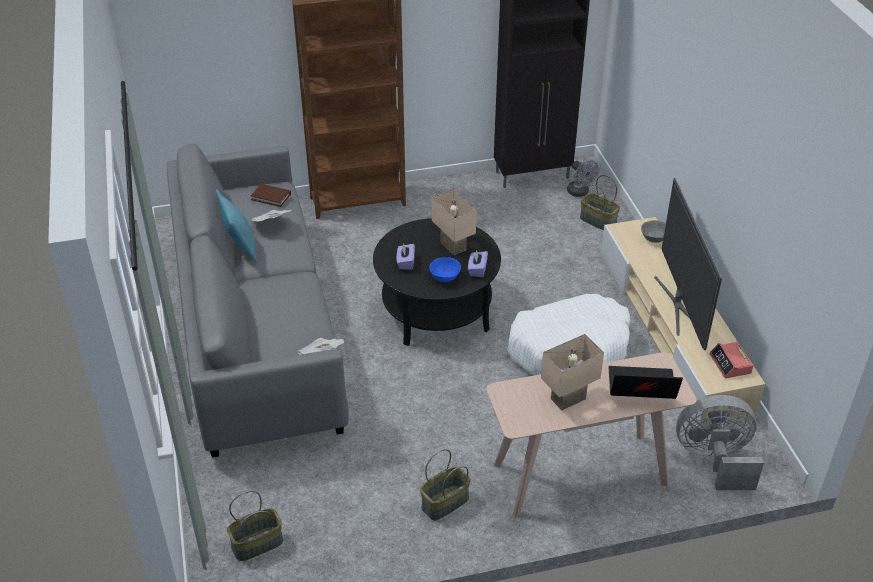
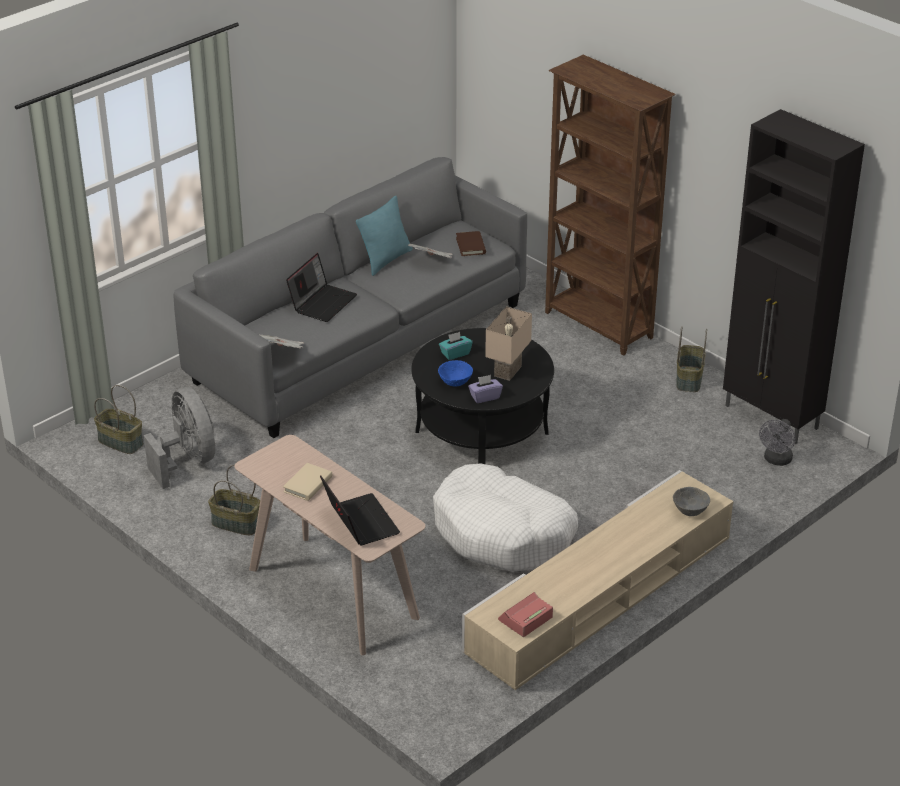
camera: 60 degrees right, 5 degrees down
(269, 305) = (322, 302): none -> laptop
(405, 263) = (455, 353): purple tissue box -> turquoise tissue box
(568, 400) = (308, 484): beige table lamp -> beige book
(598, 221) = (738, 489): basket -> basket (689, 379)
(680, 304) = (592, 559): television -> none
(714, 460) = (423, 678): grey fan -> grey fan (187, 461)

